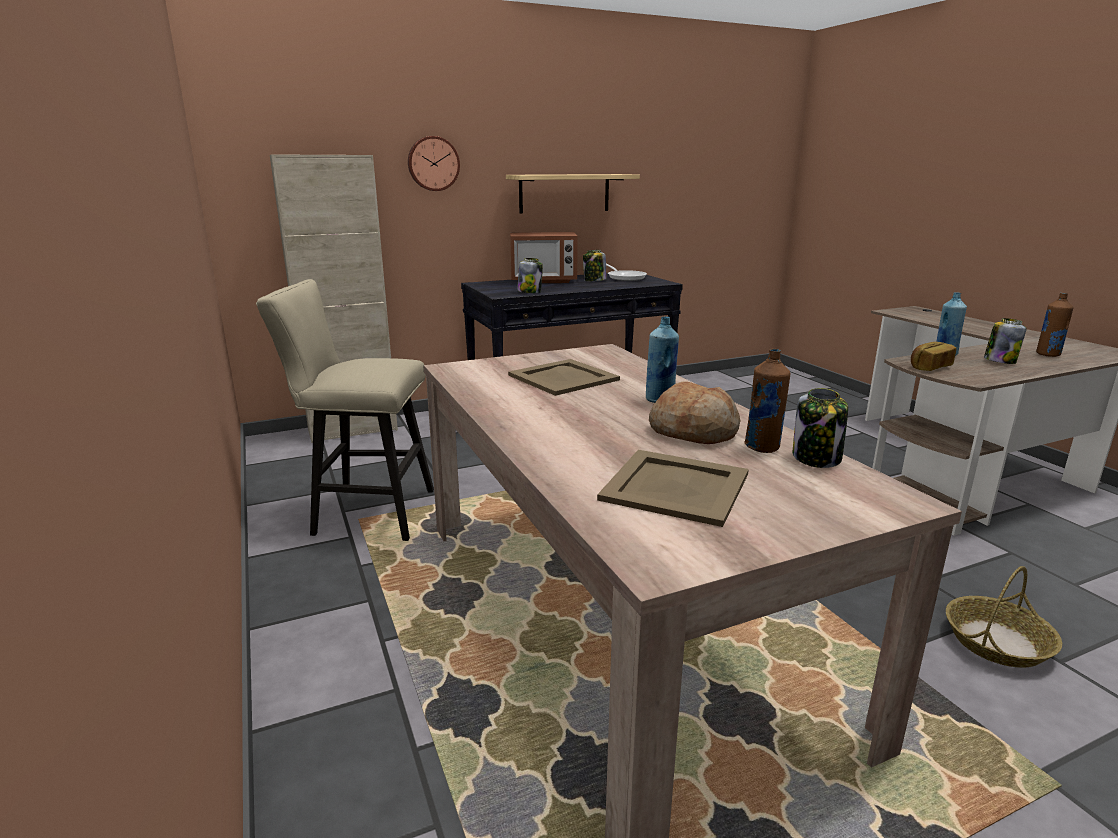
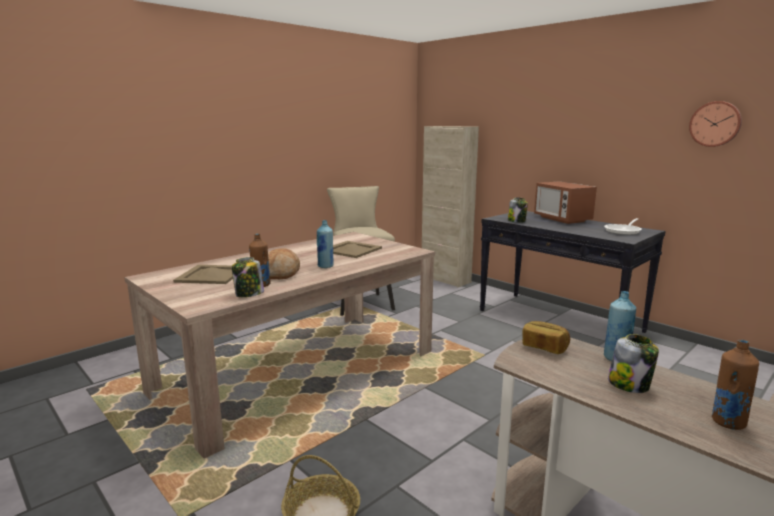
camera: 70 degrees right, 5 degrees down
(433, 163) = (516, 131): wall clock -> wall clock (715, 124)
(564, 193) = (608, 156): shelf -> none
(594, 280) = (590, 227): jar -> none

